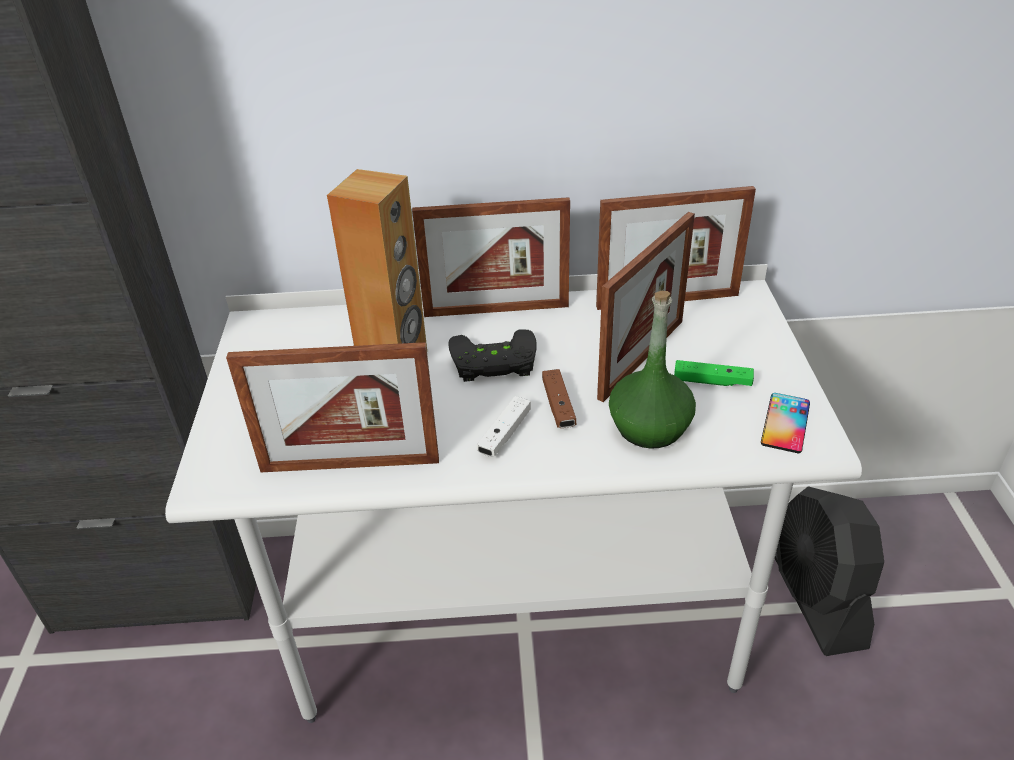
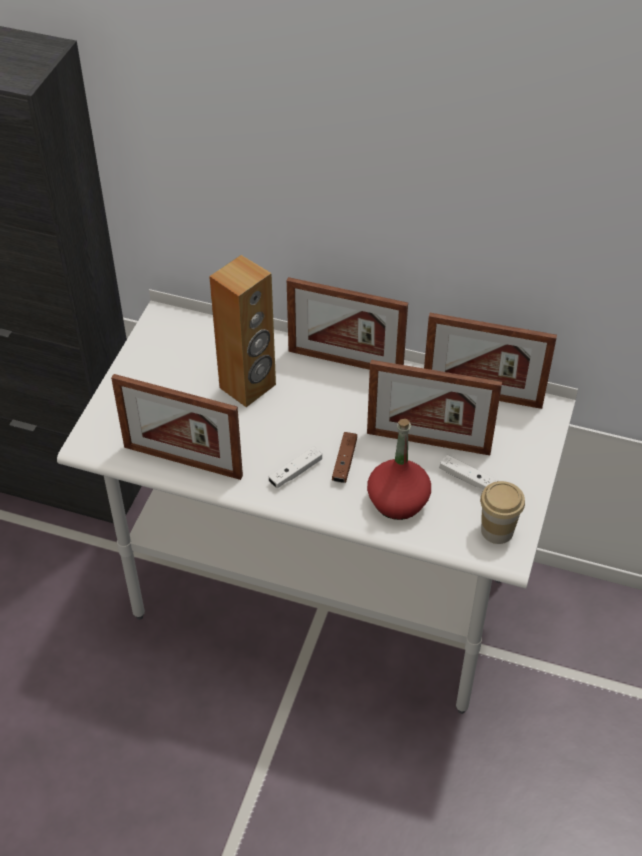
camera: 20 degrees right, 10 degrees up
(493, 364) = (318, 411): black game controller -> none
(641, 358) = (428, 442): picture frame -> picture frame turned 45 degrees clockwise
(649, 427) = (397, 501): green bottle -> red bottle
(712, 381) = (467, 479): green game controller -> white game controller
(785, 423) = (497, 530): phone -> cup
(816, 598) = (574, 667): black fan -> none

